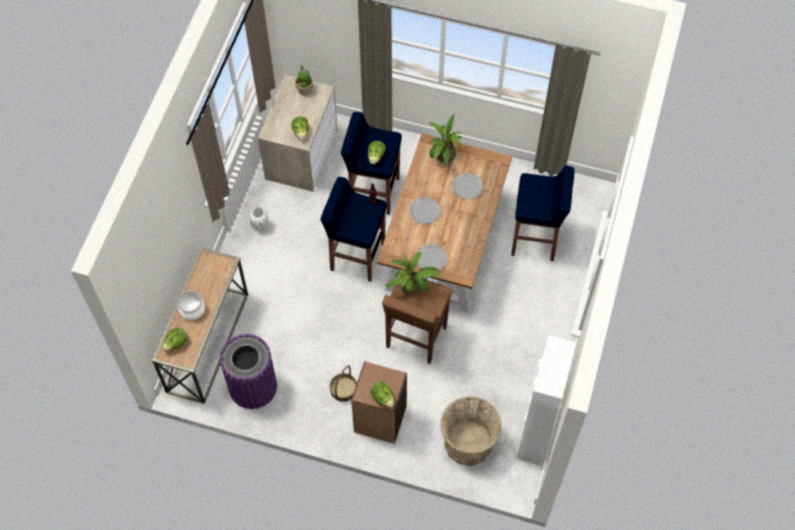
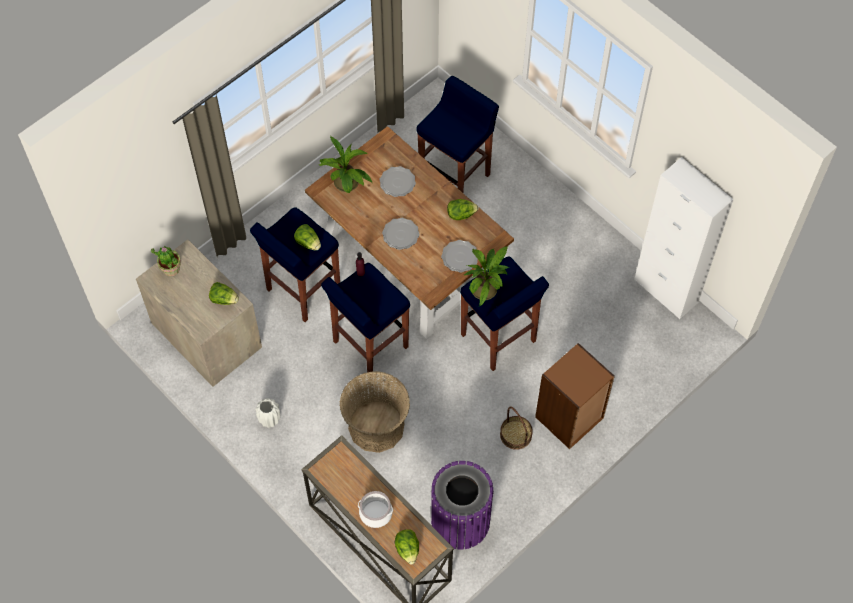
camera: 60 degrees left, 0 degrees up
(383, 398) = (593, 378): lettuce -> lettuce (461, 214)
(415, 338) = (499, 339): brown stool -> blue stool
(468, 442) = (639, 351): basket -> basket (376, 426)

